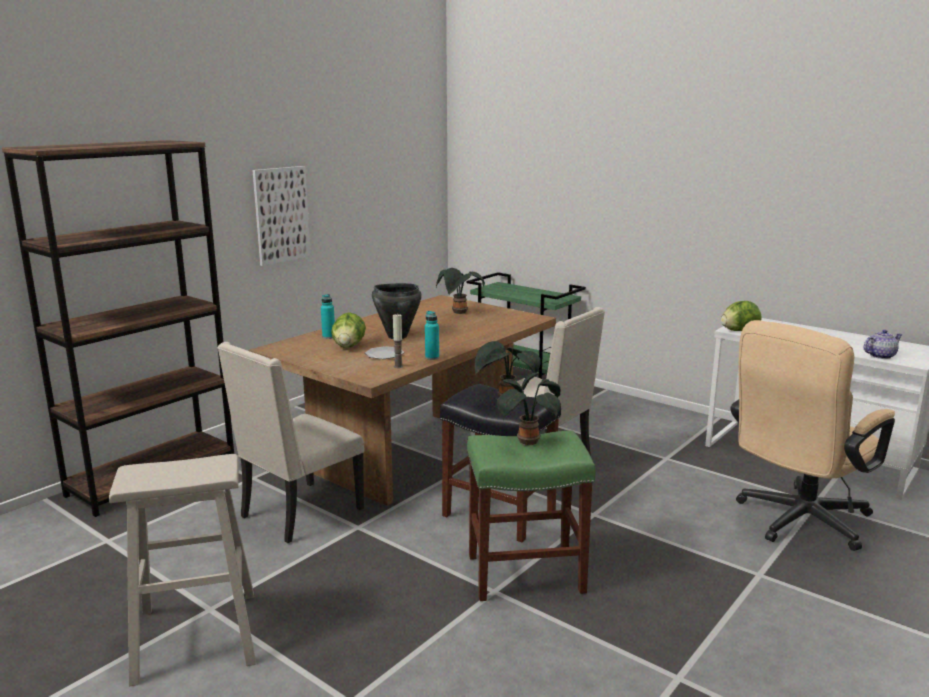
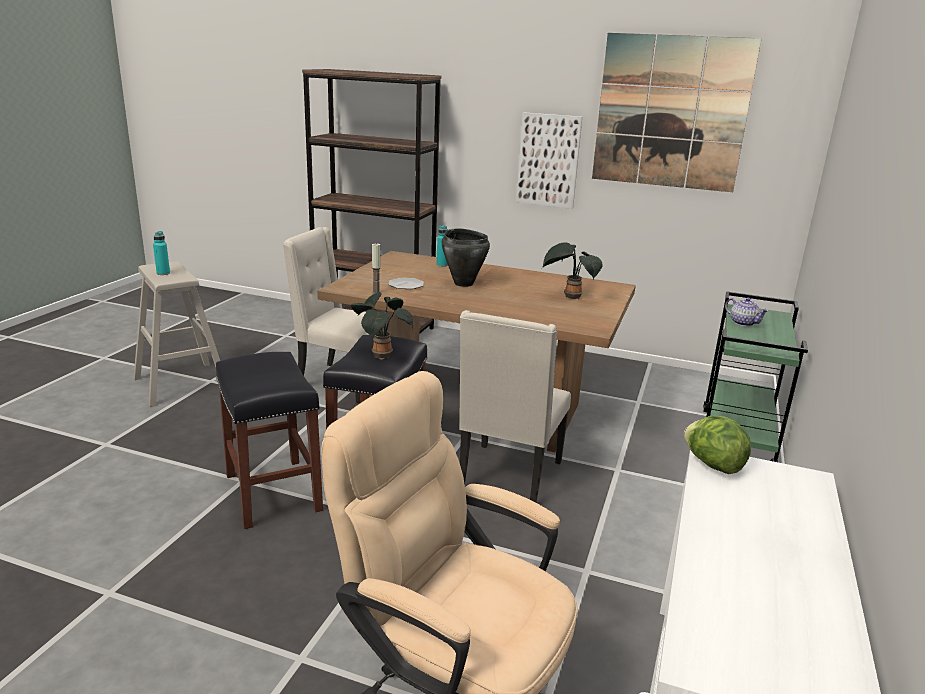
camera: 70 degrees right, 5 degrees up
(349, 346) = (420, 273): lettuce -> none
(363, 152) = (671, 113): none -> picture
(432, 357) = (409, 300): turquoise bottle -> turquoise bottle (163, 273)
(527, 441) = (276, 372): potted plant -> none
(527, 573) = (274, 493): green stool -> black stool
(880, 356) = (704, 617): teapot -> teapot (743, 323)

